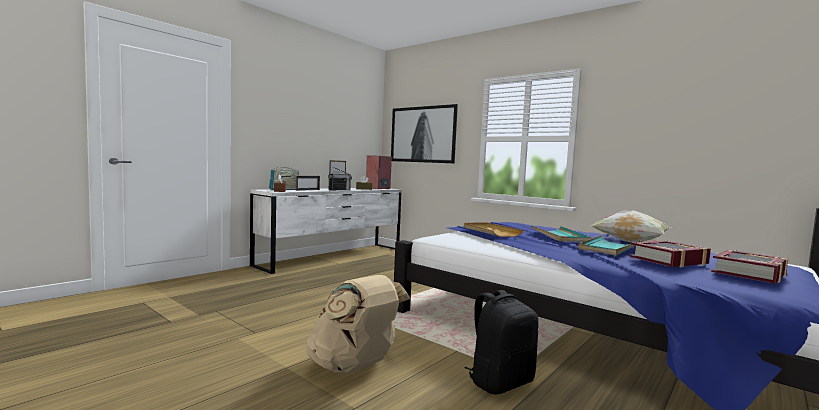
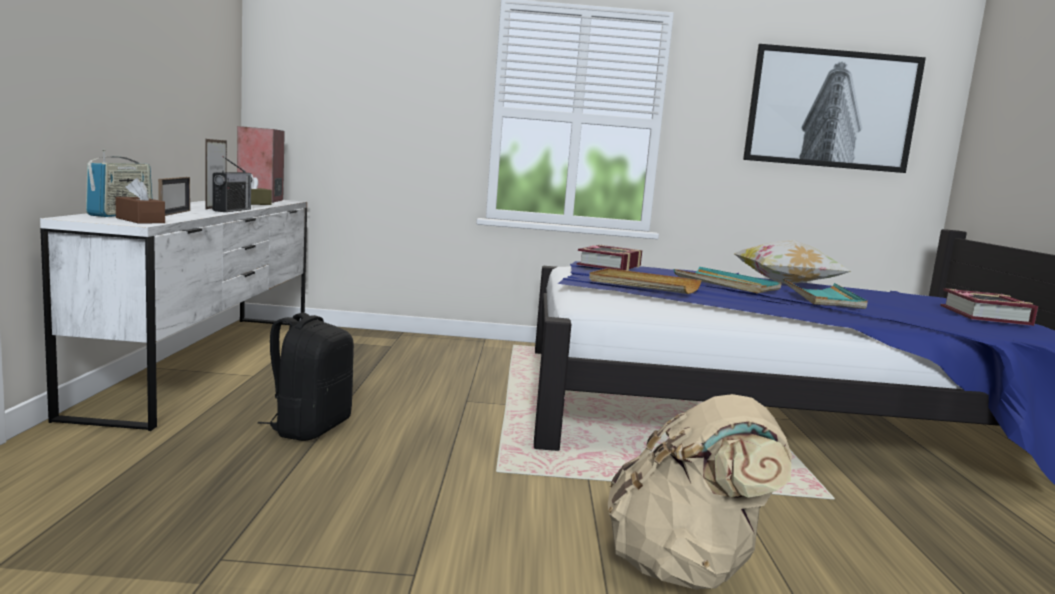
camera: 40 degrees left, 5 degrees up
(422, 134) = (357, 89): picture -> picture (832, 109)
(500, 382) = (846, 517): black backpack -> black backpack (309, 428)
(669, 260) = (908, 309): book -> book (610, 265)

